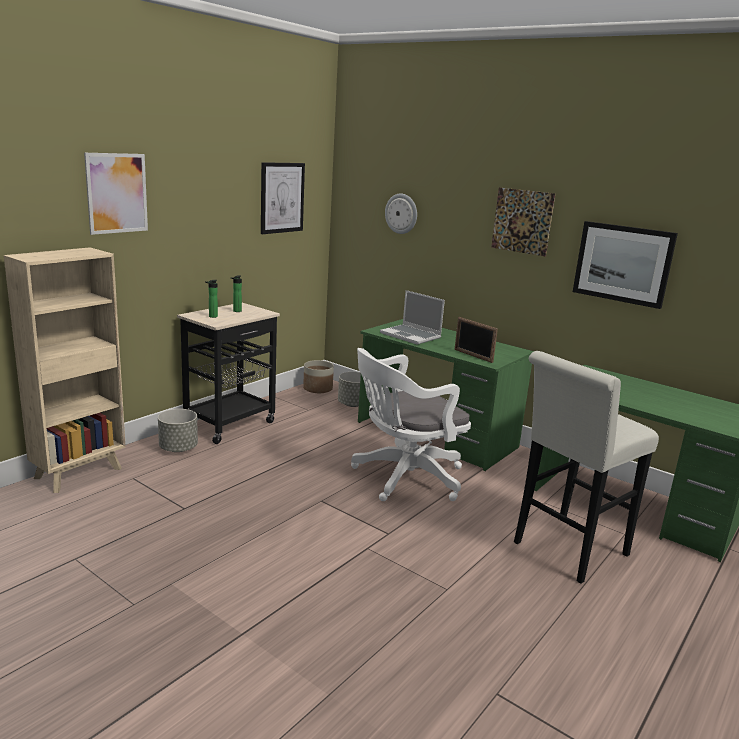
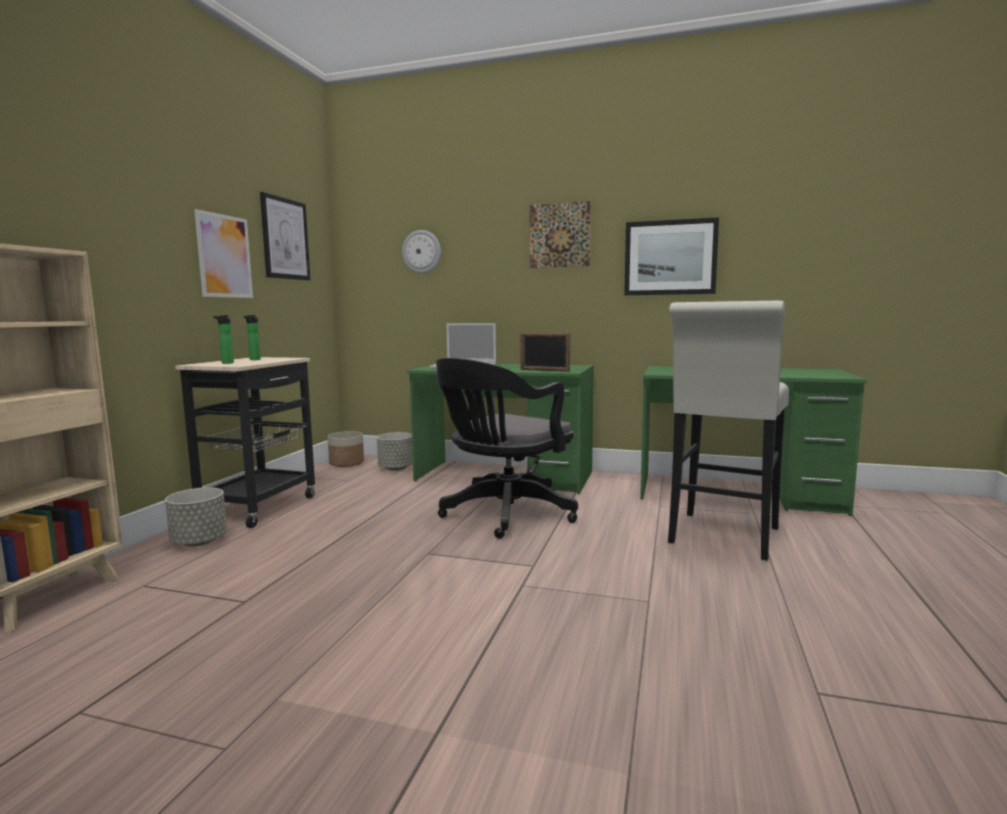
camera: 20 degrees left, 10 degrees down
(117, 193) = (78, 187): picture -> picture (224, 256)
(403, 478) = (504, 515): white office chair -> black office chair

